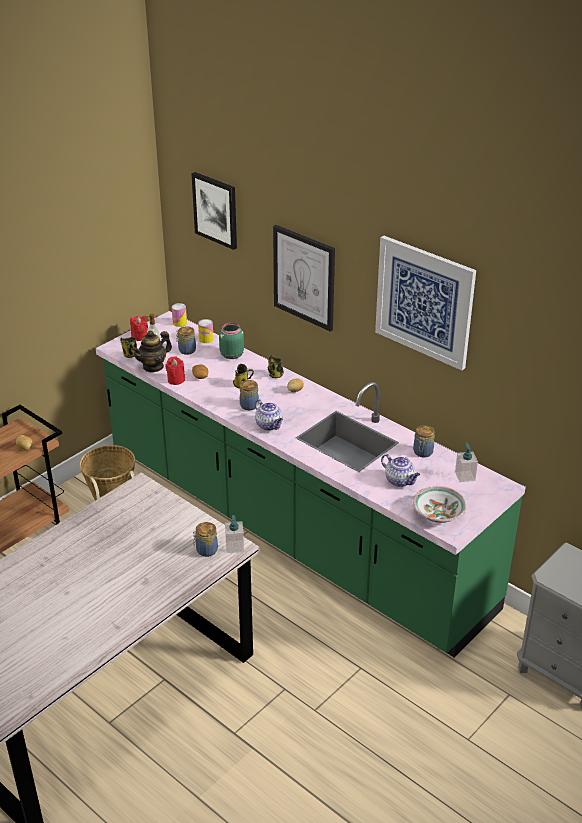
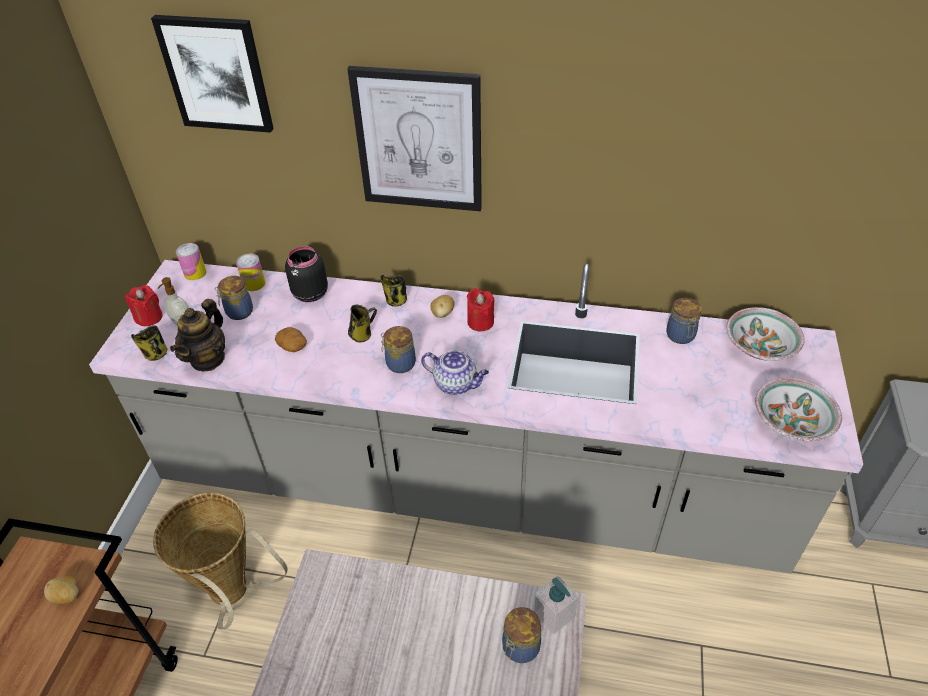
camera: 30 degrees left, 10 degrees up
(176, 380) = (260, 367): red candle -> red candle (480, 322)
(231, 355) = (309, 294): green jar -> black jar
(291, 529) = (468, 485): green counter -> grey counter
(400, 481) = (697, 392): teapot -> none
(424, 302) = (668, 117): picture -> none
(465, 476) = (760, 348): soap dispenser -> bowl

